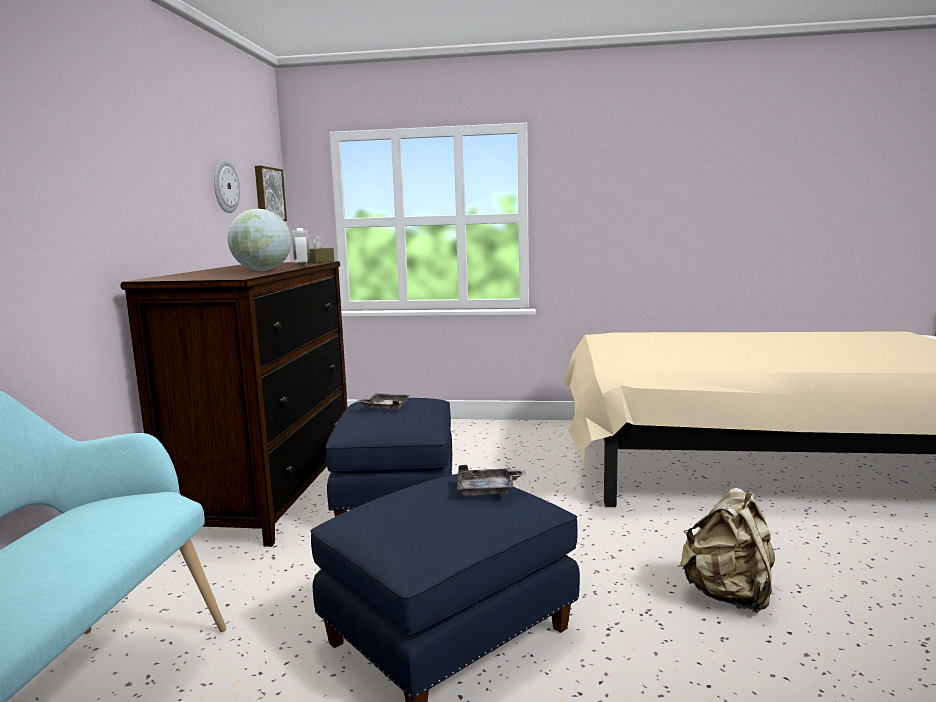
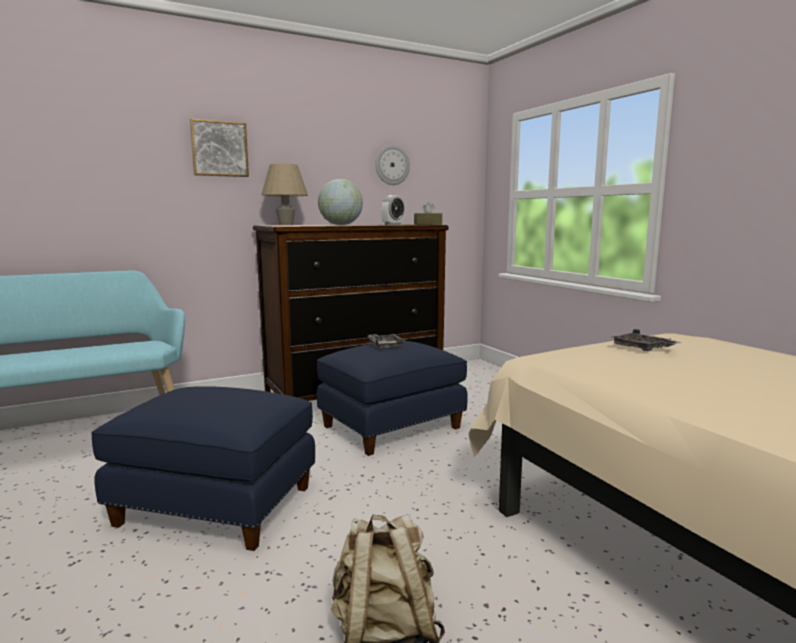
camera: 55 degrees right, 0 degrees up
(176, 276) = (286, 225): none -> beige table lamp
(268, 194) = (455, 171): picture -> picture (219, 149)
(488, 490) = (235, 404): grey tray -> grey tray (642, 349)

